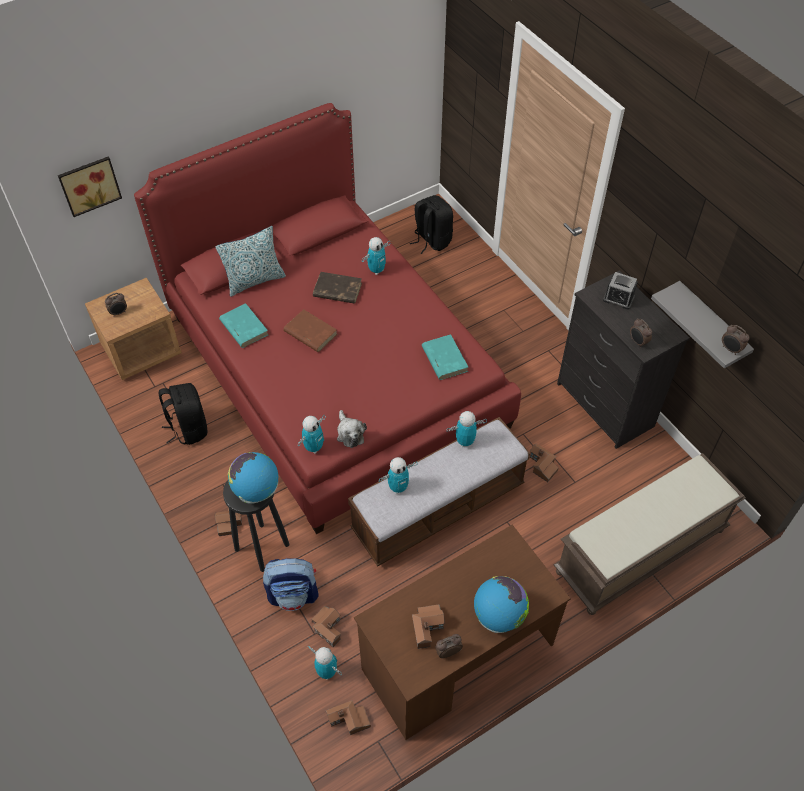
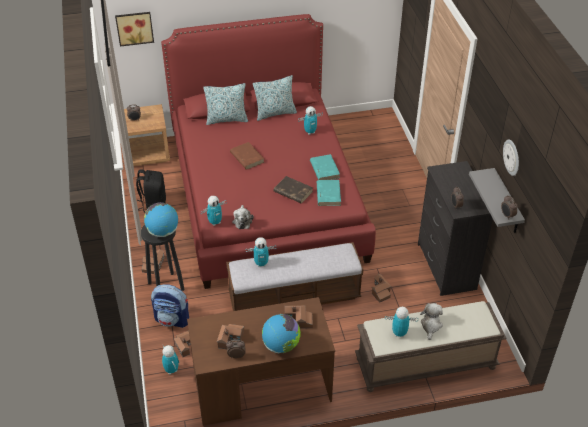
camera: 20 degrees right, 10 degrees down
(243, 327) = (206, 144): turquoise book -> turquoise book (324, 169)
(316, 253) = (275, 113): none -> pillow
(337, 290) = (277, 137): brown book -> brown book (292, 191)
(349, 720) = (171, 402): toy house -> toy house (299, 320)
(431, 240) = (372, 134): black backpack -> none
(465, 441) = (320, 249): toy robot -> toy robot (399, 333)
(618, 298) = (456, 177): alarm clock -> none
(653, 511) = (431, 325): none -> plush toy
(720, 269) = (512, 157): none -> wall clock

